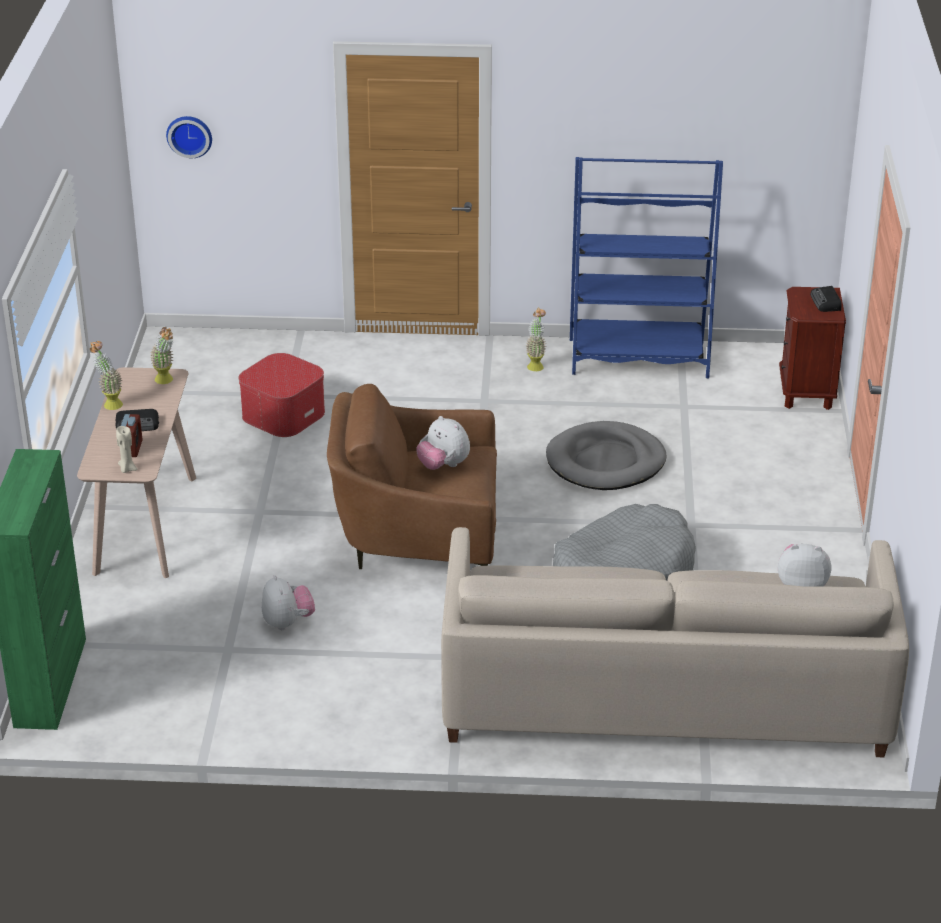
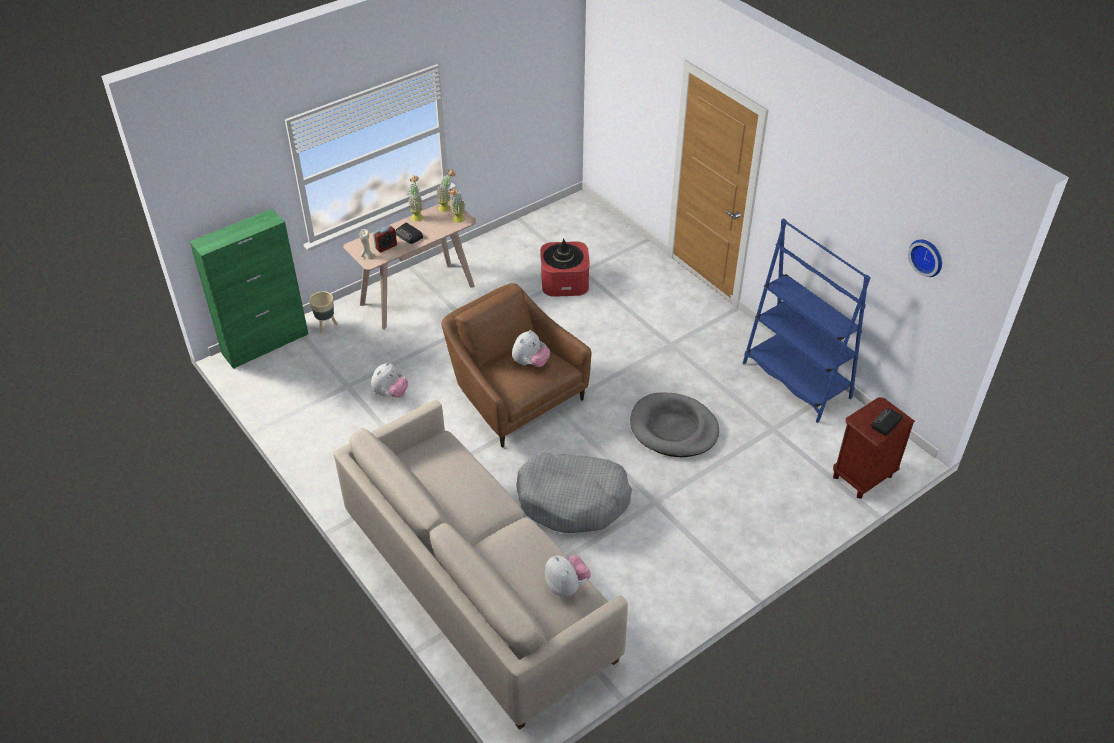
camera: 50 degrees right, 10 degrees up
(93, 618) = (326, 326): none -> beige planter
(189, 135) = (611, 83): wall clock -> wall clock (927, 256)
(280, 376) = (563, 256): none -> black hat
(443, 465) = (530, 363): plush toy -> plush toy turned 150 degrees counterclockwise
(536, 364) = (733, 343): potted plant -> potted plant (447, 207)

